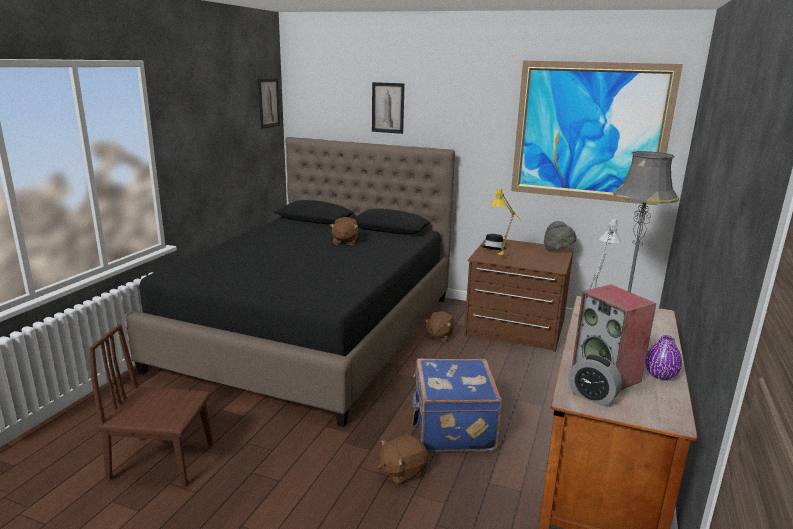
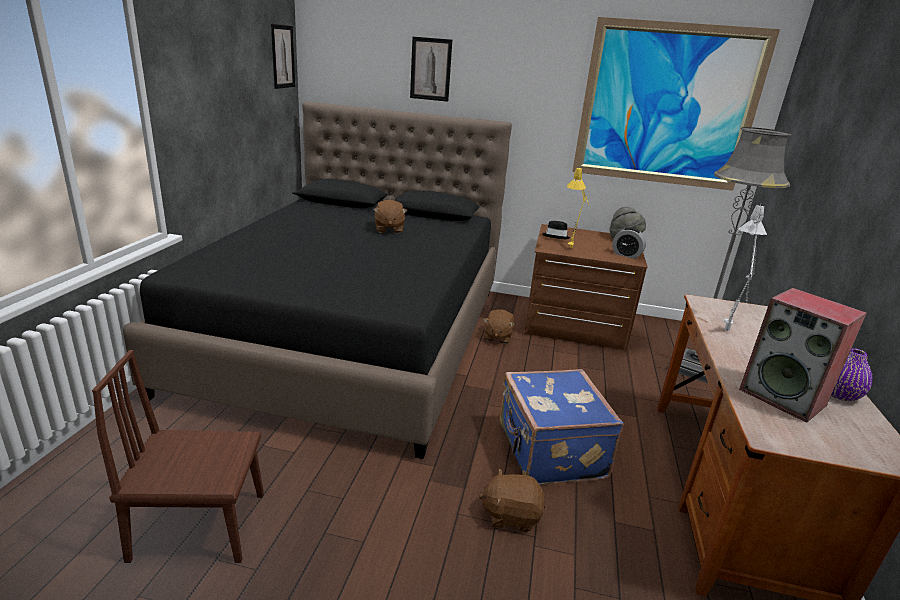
camera: 10 degrees left, 5 degrees up
(402, 471) = (511, 515): brown plush toy -> brown plush toy turned 45 degrees clockwise
(592, 397) = (788, 430): alarm clock -> alarm clock (626, 255)

